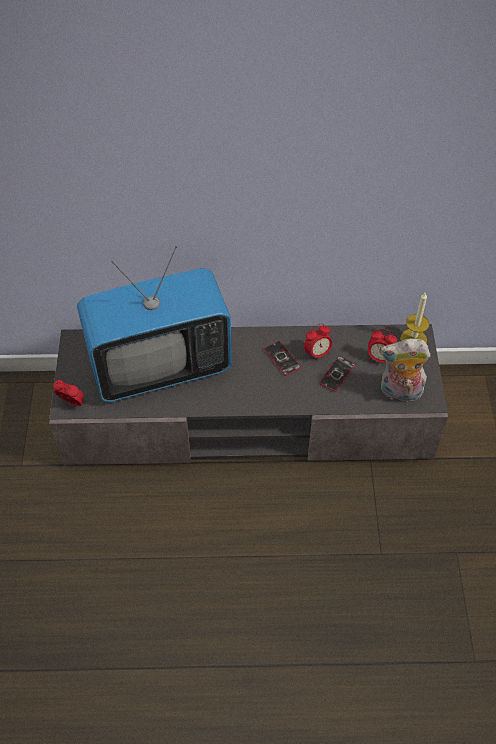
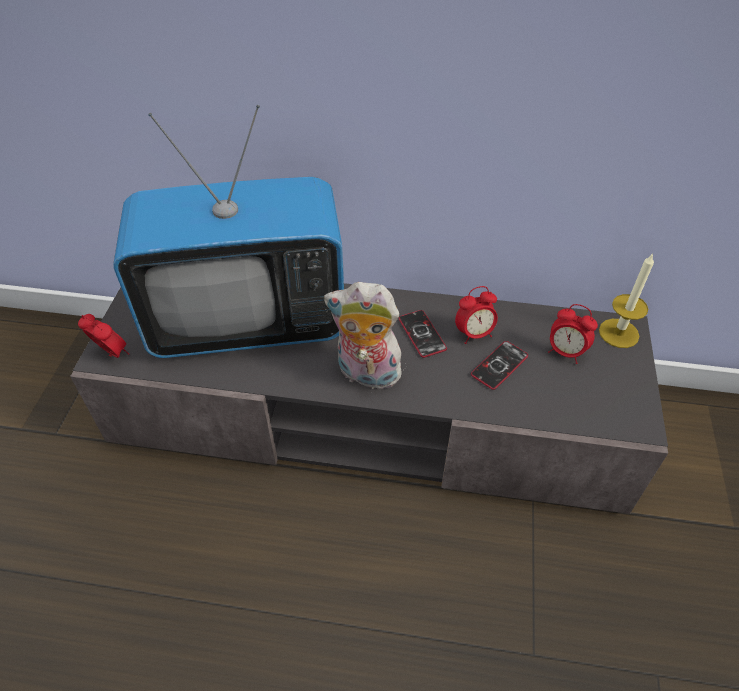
camera: 10 degrees right, 5 degrees down
(399, 392) = (592, 405): plush toy -> plush toy (366, 374)

